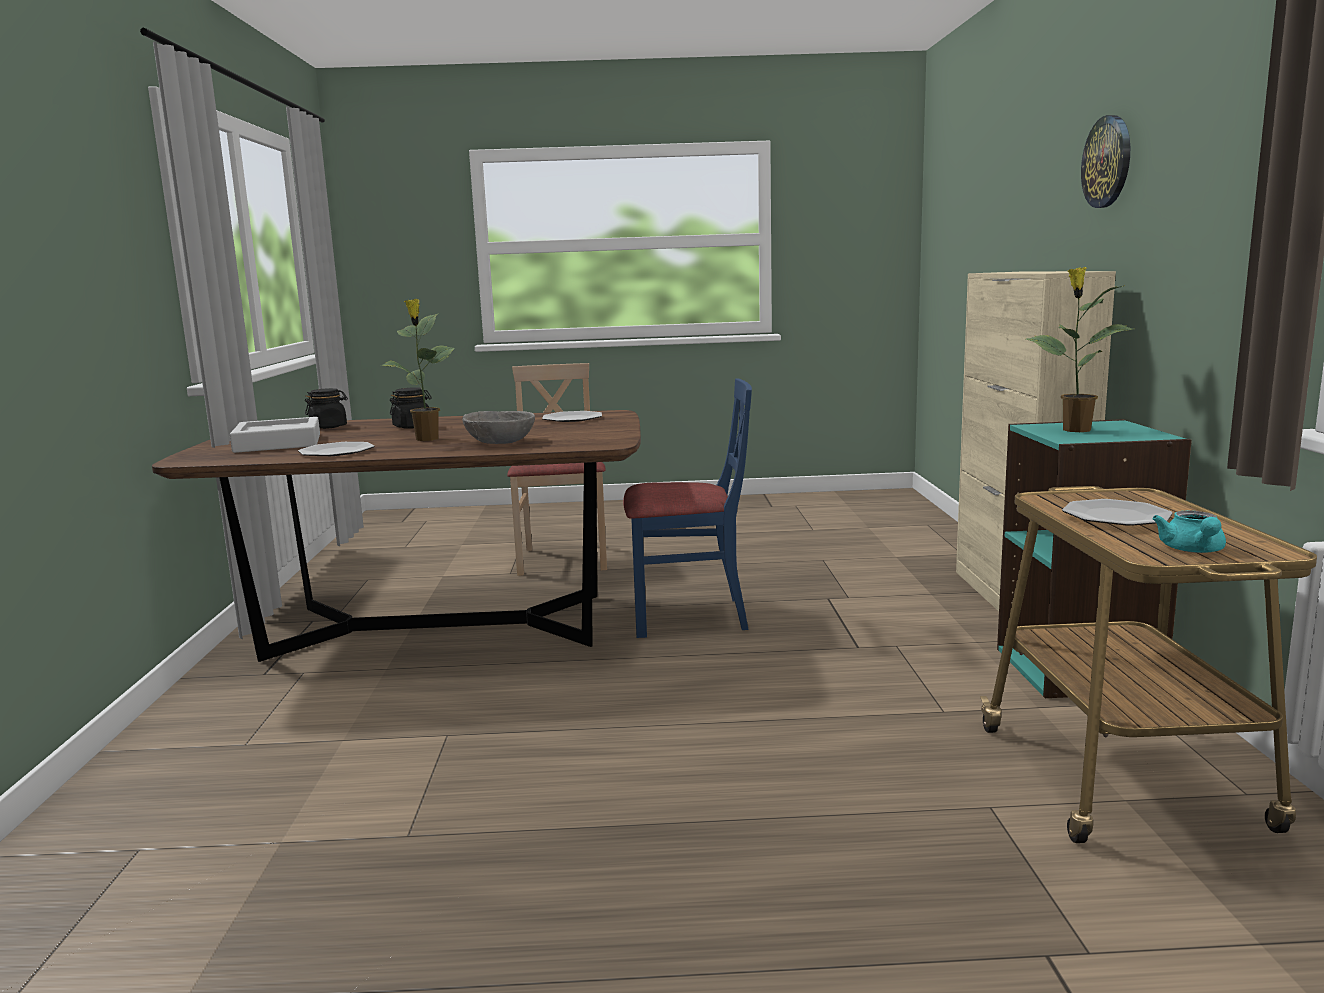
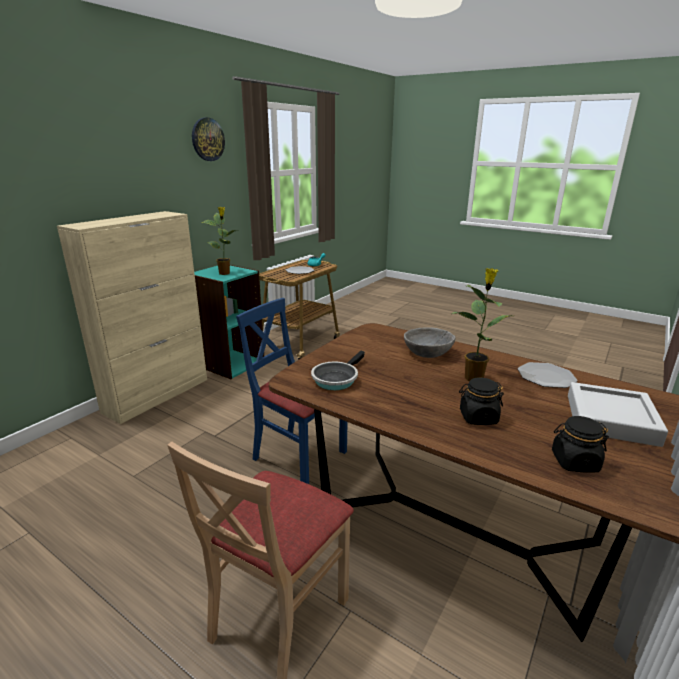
camera: 145 degrees left, 10 degrees up
(572, 418) = (336, 379): plate -> frying pan
(1107, 162) = (125, 156): wall clock -> wall clock (207, 139)

